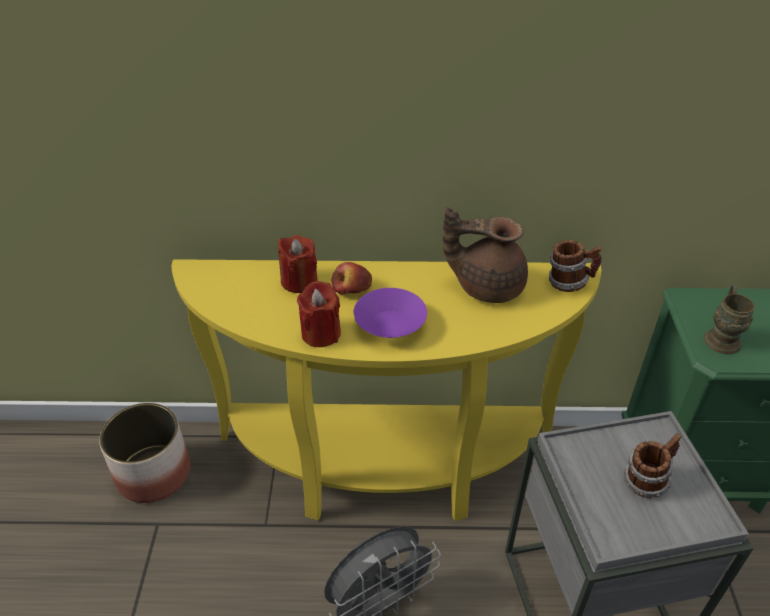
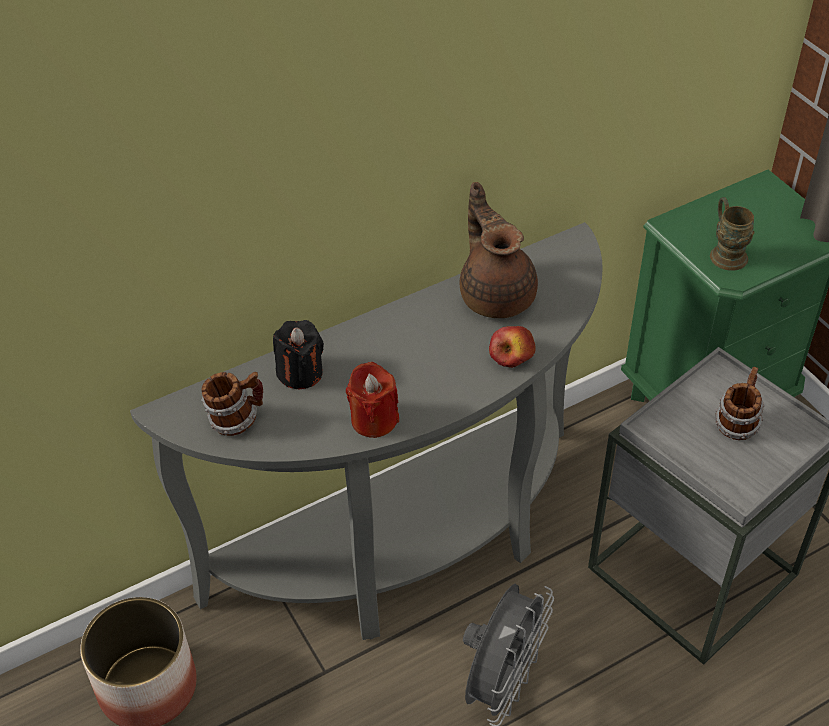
camera: 30 degrees left, 5 degrees up
(299, 281) = (300, 373): red candle -> black candle
(352, 288) = (363, 356): apple -> apple (512, 355)
(385, 471) = (412, 548): yellow console table -> grey console table
(389, 325) = (435, 379): purple bowl -> none
(486, 285) = (496, 294): brown teapot -> brown teapot turned 90 degrees clockwise
(569, 283) = (572, 257): mug -> mug (236, 419)

